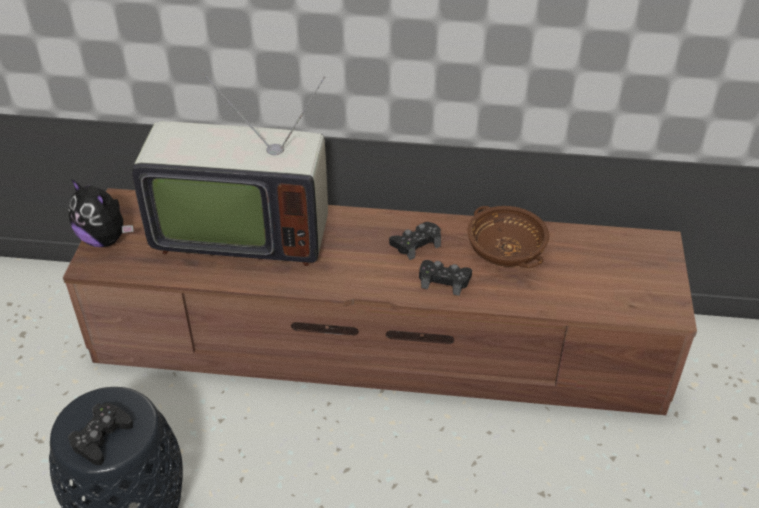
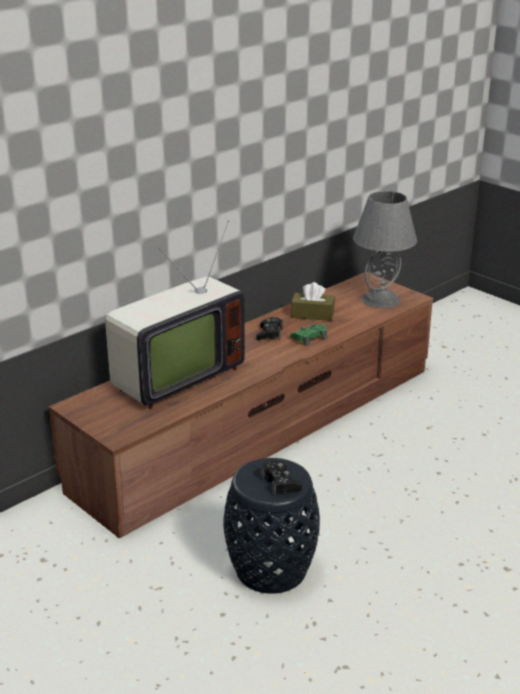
camera: 50 degrees left, 15 degrees down
(105, 239) = (101, 423): plush toy -> none
(444, 280) = (309, 338): black game controller -> green game controller
(505, 251) = (312, 314): brown bowl -> brown tissue box
(621, 286) = (381, 300): none -> grey table lamp

